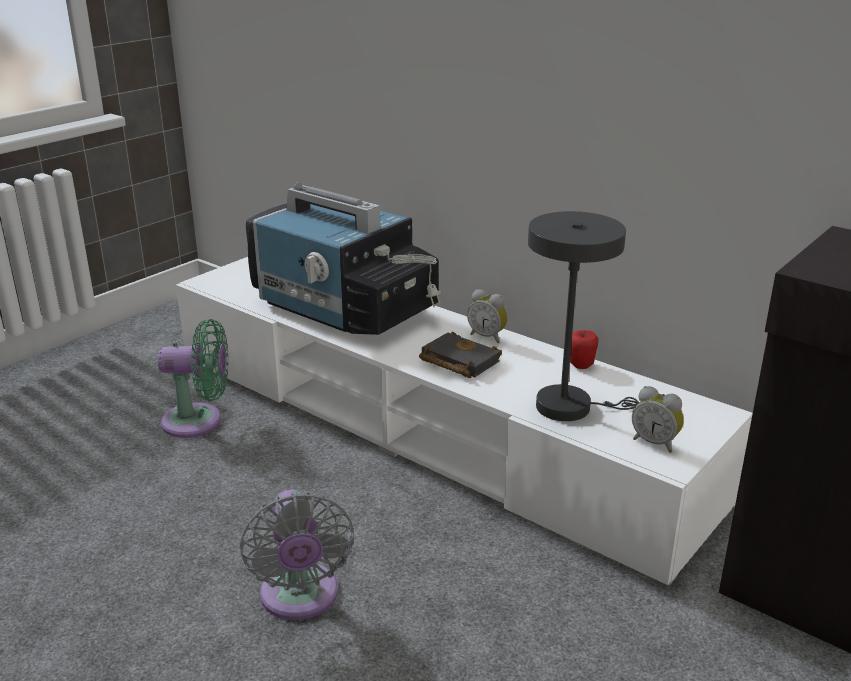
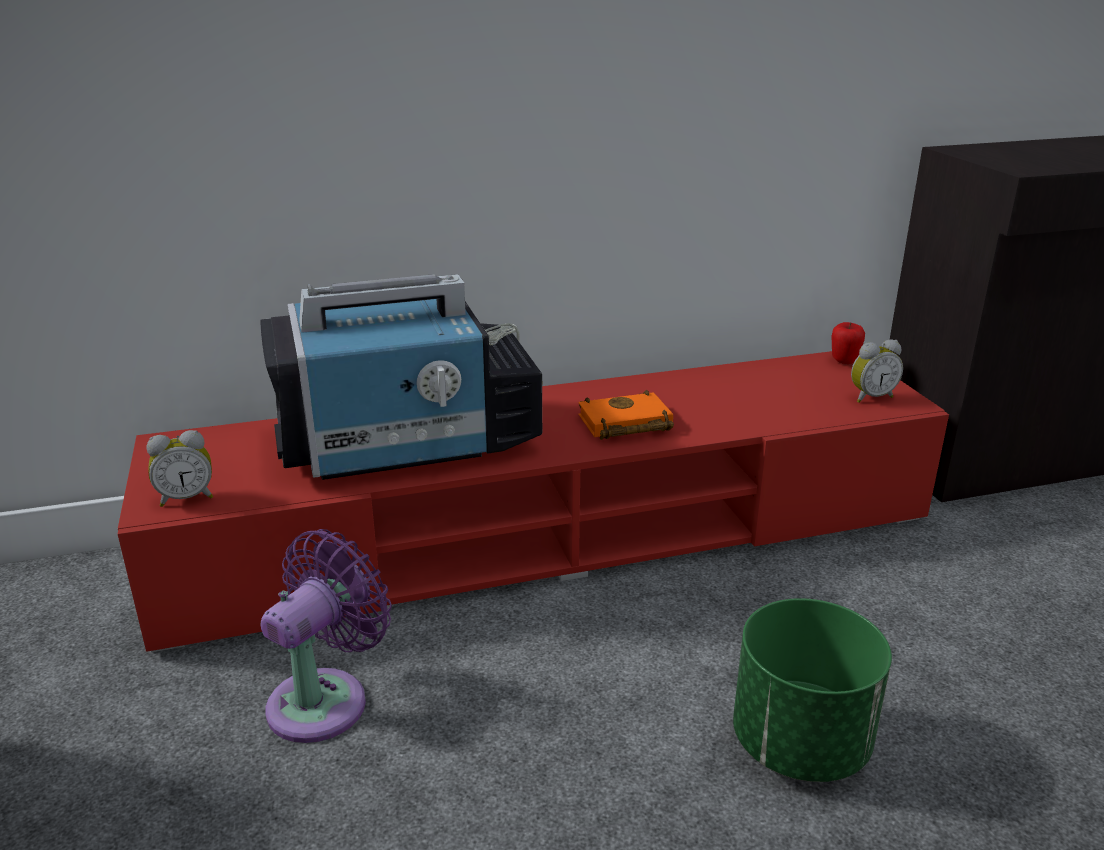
camera: 55 degrees left, 0 degrees up
(199, 421) = (325, 699): green fan -> purple fan
(300, 599) = (799, 743): grey fan -> green planter
(426, 427) = (553, 535): white tv stand -> red tv stand
(457, 361) = (623, 424): black book -> orange book
(487, 337) = (590, 393): alarm clock -> alarm clock (186, 498)
(573, 407) = (777, 405): grey table lamp -> none
(581, 365) = (703, 376): apple -> apple (844, 361)

